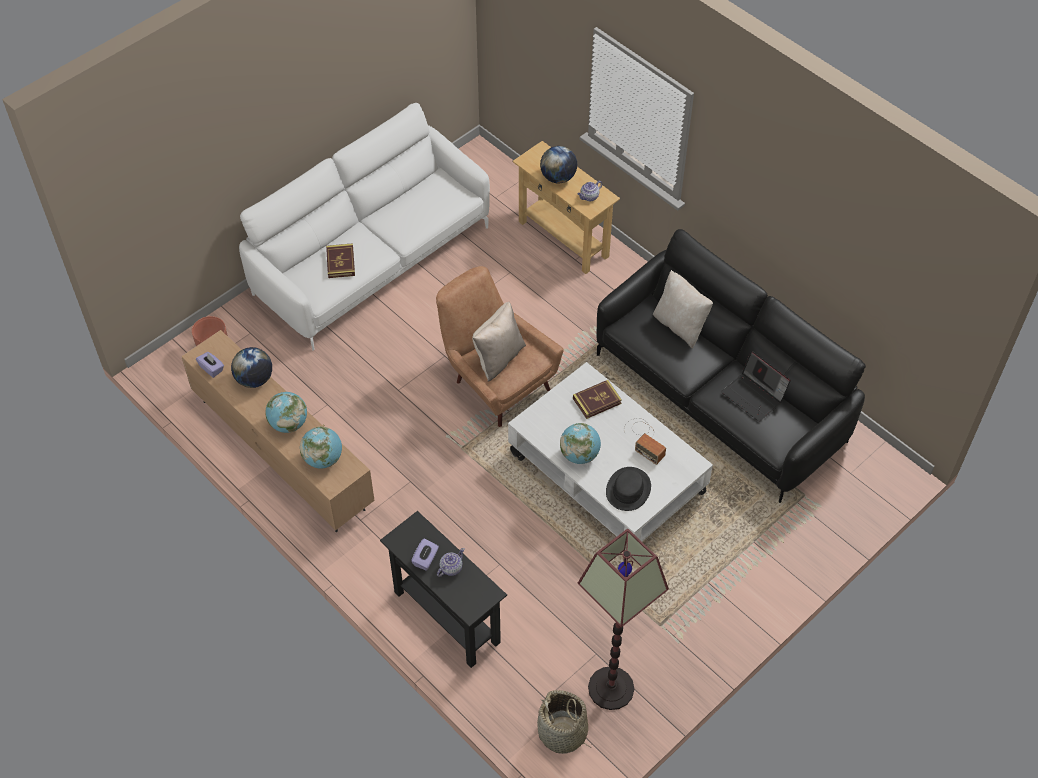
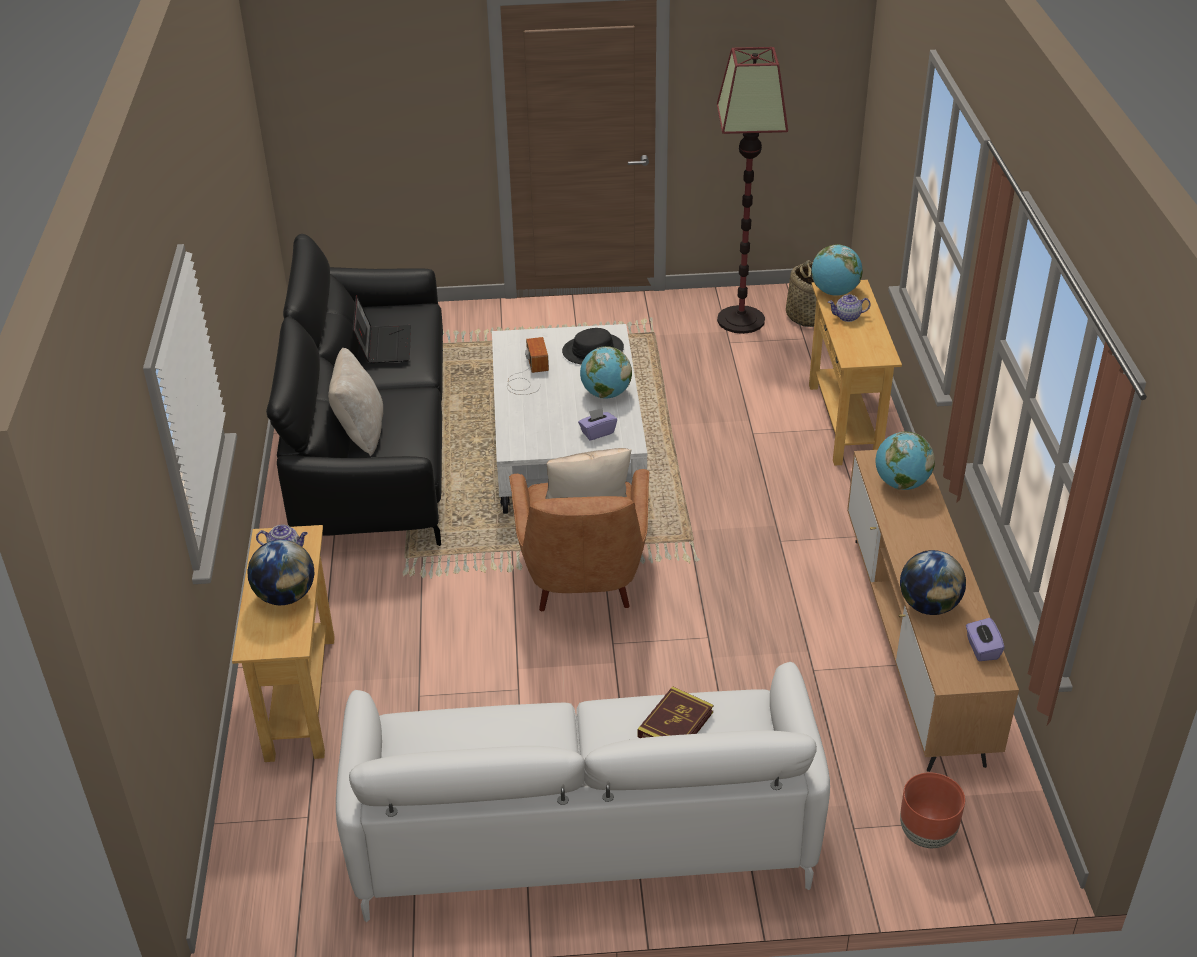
camera: 140 degrees left, 15 degrees down
(288, 424) = (918, 536): globe -> globe (834, 292)
(425, 559) = (867, 332): purple tissue box -> purple tissue box (597, 432)
(446, 617) = (844, 422): black console table -> beige console table
(597, 401) = (532, 424): book -> none

